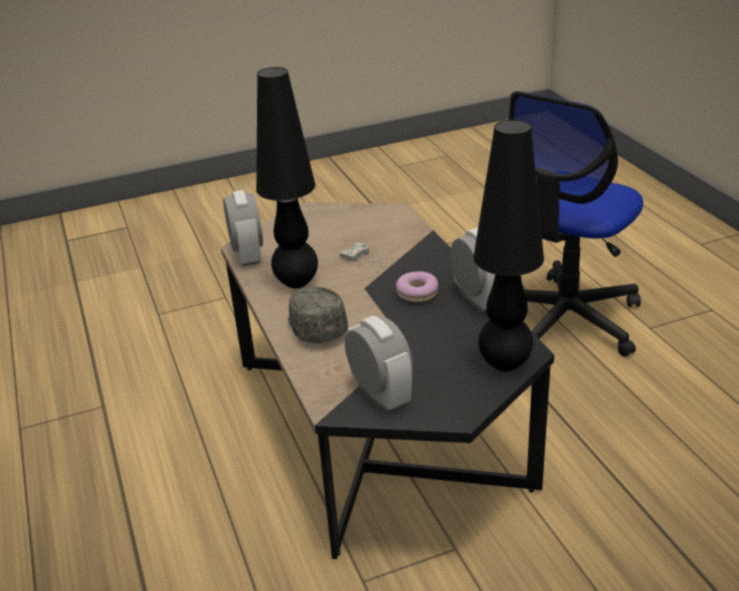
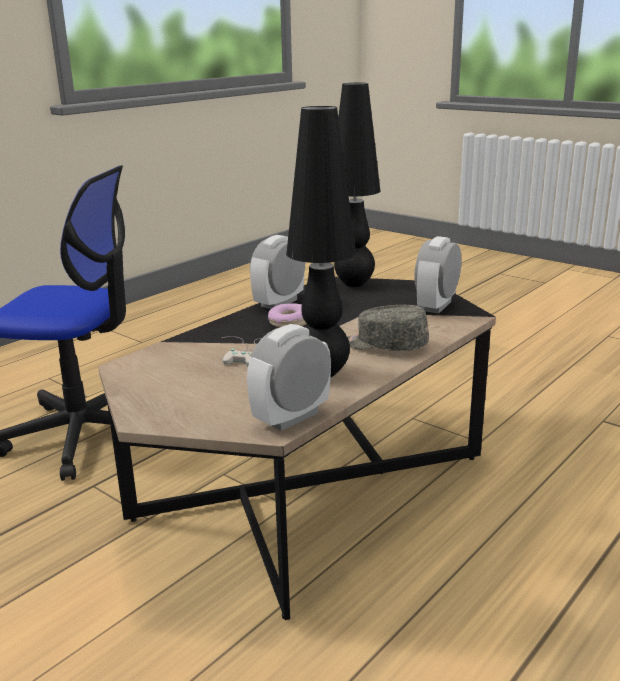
camera: 120 degrees left, 10 degrees down
(315, 326) = (385, 345): grey cap -> grey cap turned 75 degrees clockwise

